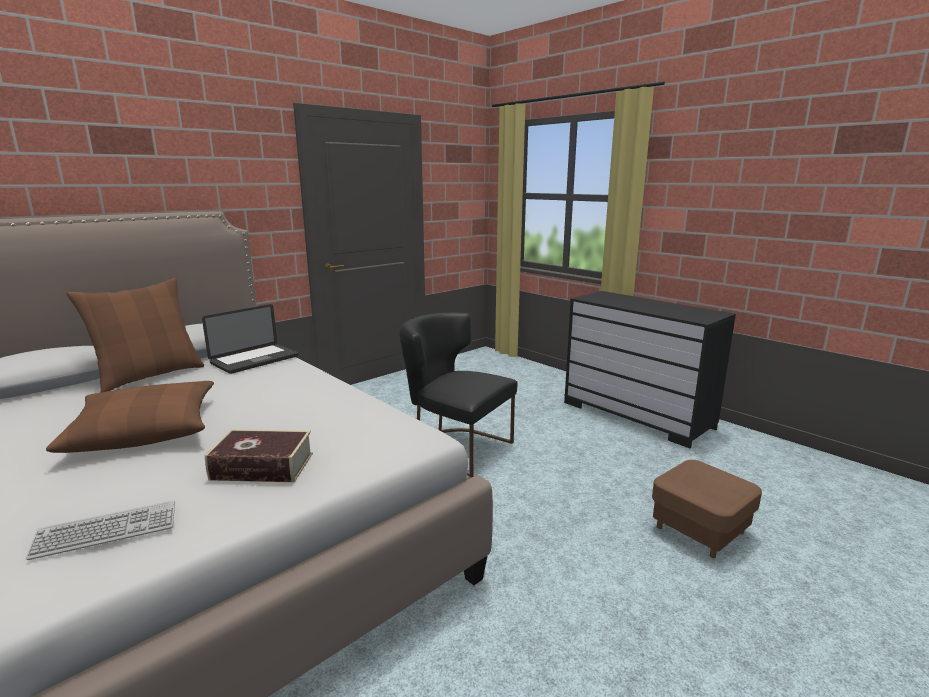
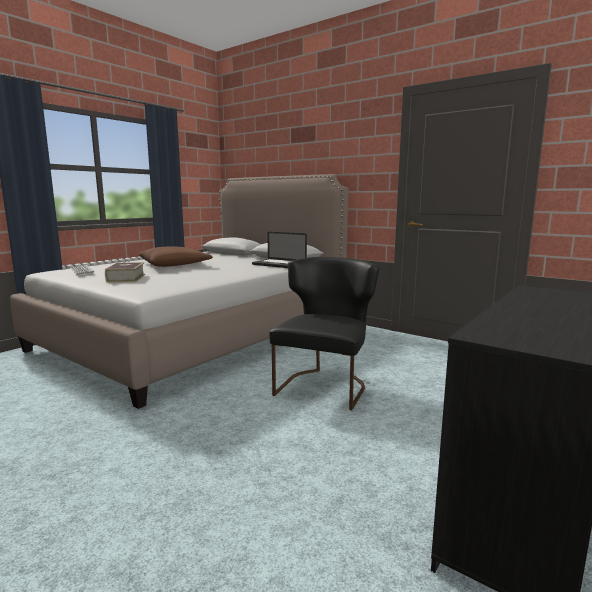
camera: 80 degrees right, 5 degrees down
(150, 376) = (246, 258): brown pillow -> none
(700, 530) = (182, 539): brown ottoman -> none

